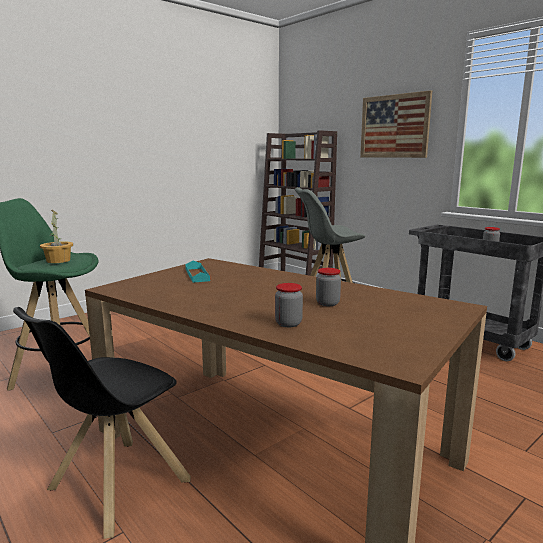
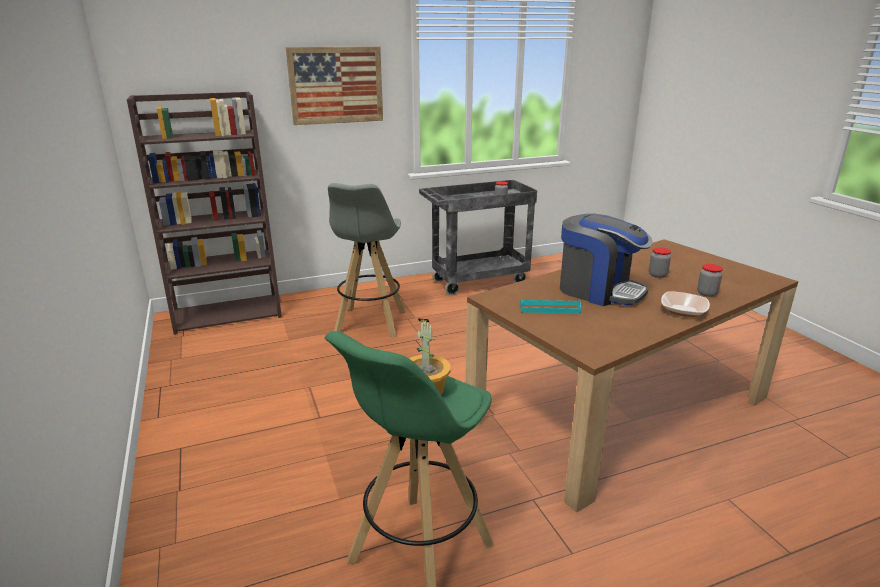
camera: 70 degrees left, 10 degrees up
(116, 486) = (672, 501): black chair -> none
(222, 313) = (683, 311): none -> bowl
(253, 285) = (599, 290): none -> coffee machine

